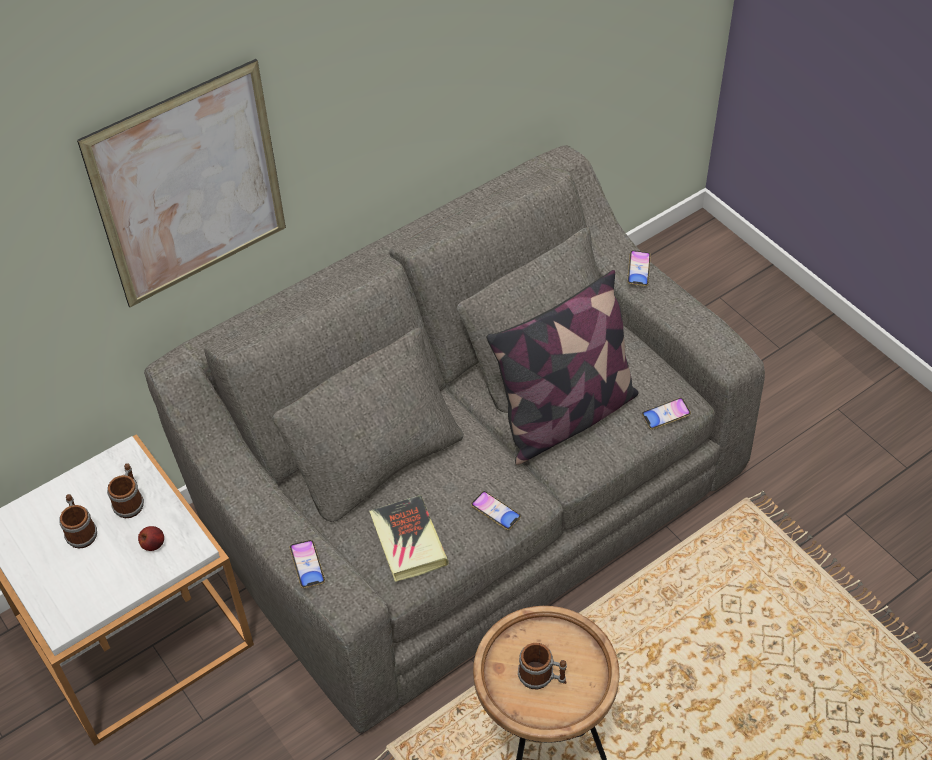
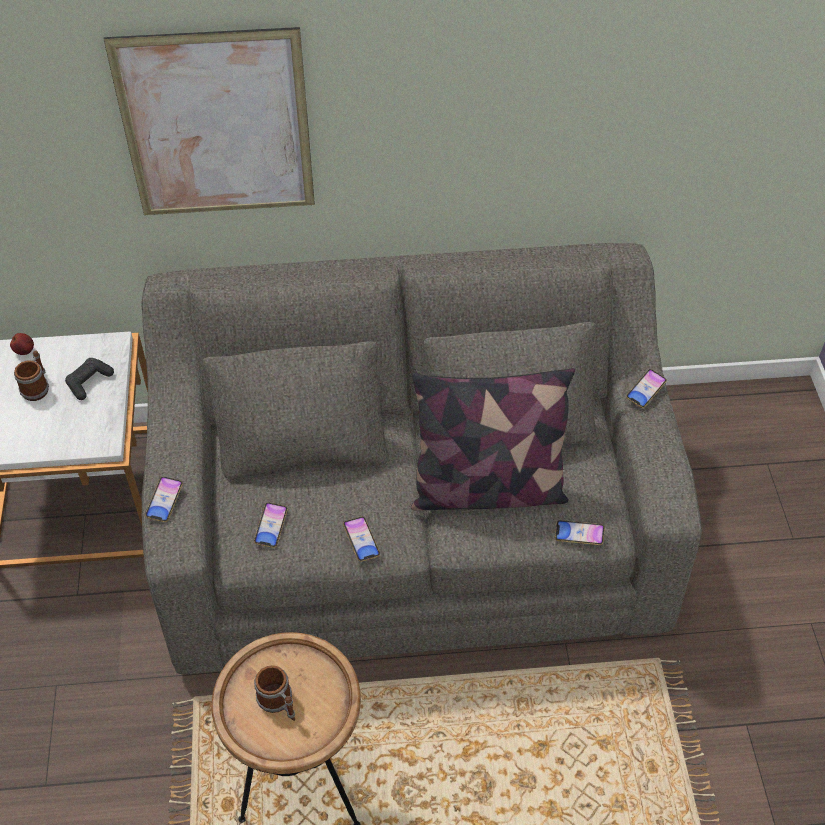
camera: 30 degrees right, 0 degrees up
(130, 501) = (89, 382): mug -> black game controller
(153, 544) = (79, 424): apple -> apple (25, 351)
(408, 542) = (271, 527): book -> phone

